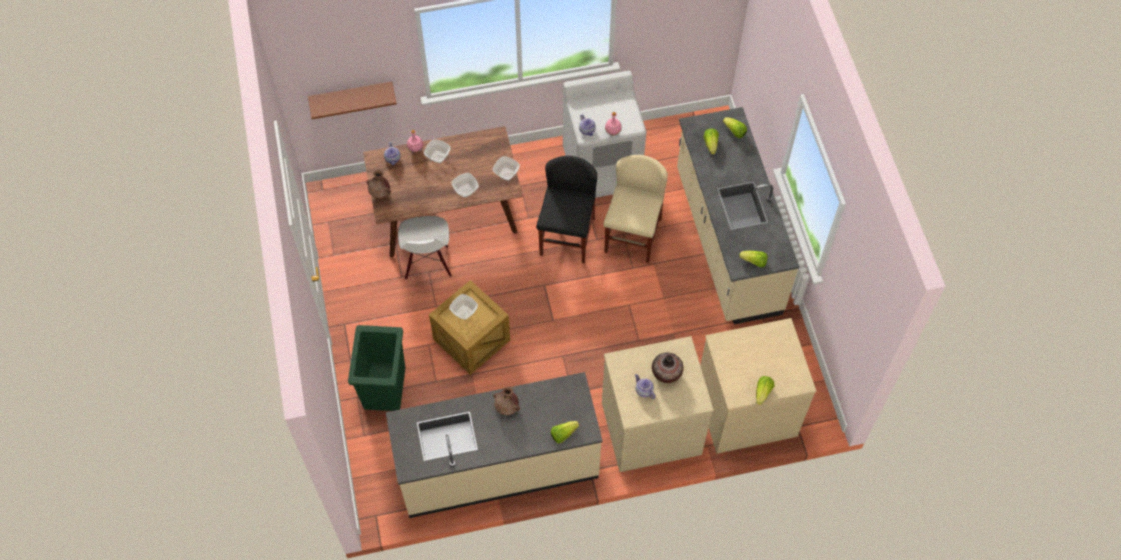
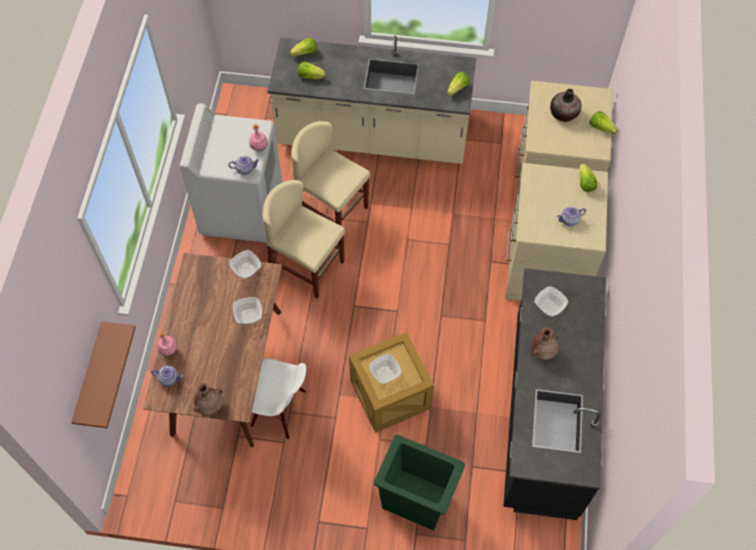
camera: 70 degrees left, 0 degrees up
(438, 157) = (191, 331): bowl -> bowl (549, 307)
(497, 465) = (543, 414): beige counter -> black counter
(563, 434) = (588, 309): lettuce -> lettuce (585, 183)
(567, 236) = (306, 266): black chair -> beige chair
(666, 373) = (556, 195): vase -> vase (563, 114)

